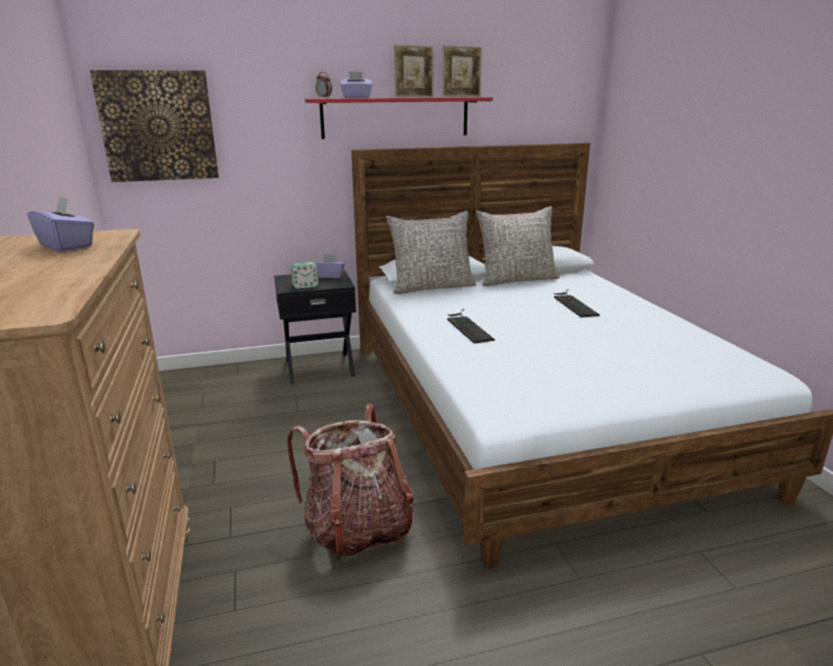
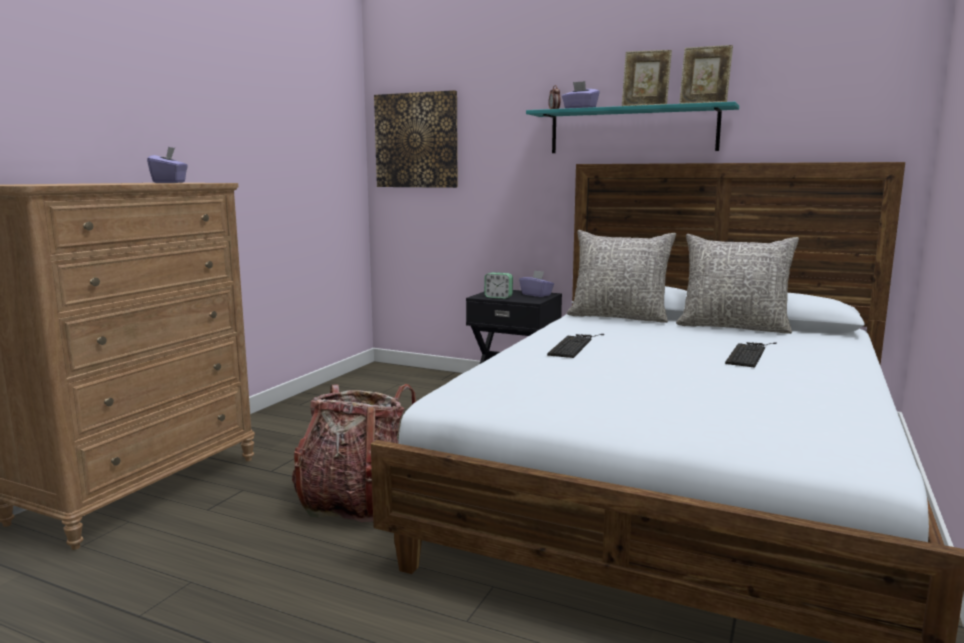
camera: 40 degrees right, 10 degrees down
(395, 117) = (632, 130): red shelf -> turquoise shelf

